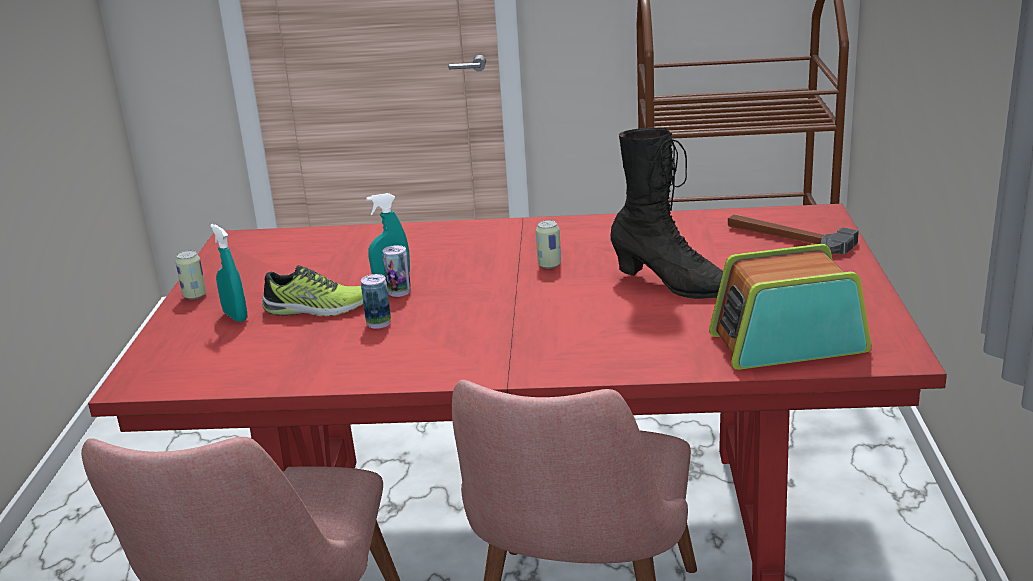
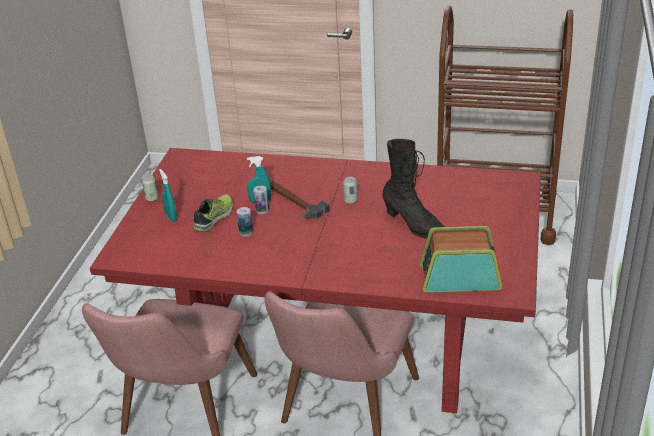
camera: 10 degrees right, 10 degrees up
(316, 309) = (215, 217): shoe -> shoe turned 75 degrees counterclockwise
(787, 239) = (494, 198): hammer -> hammer (294, 202)

